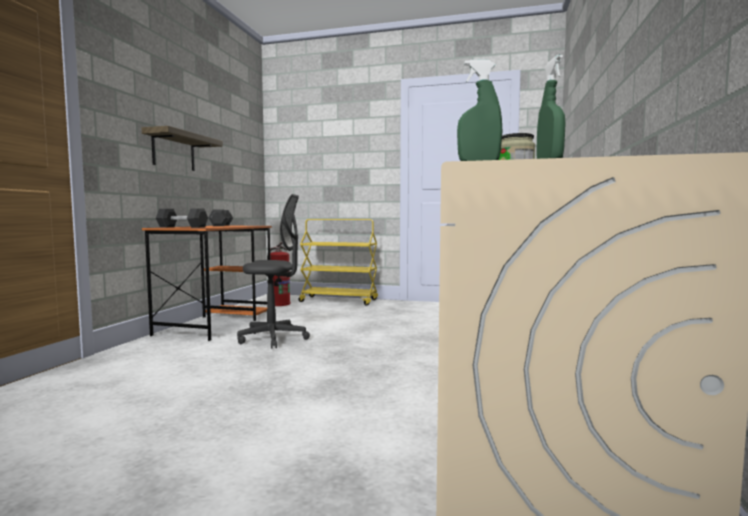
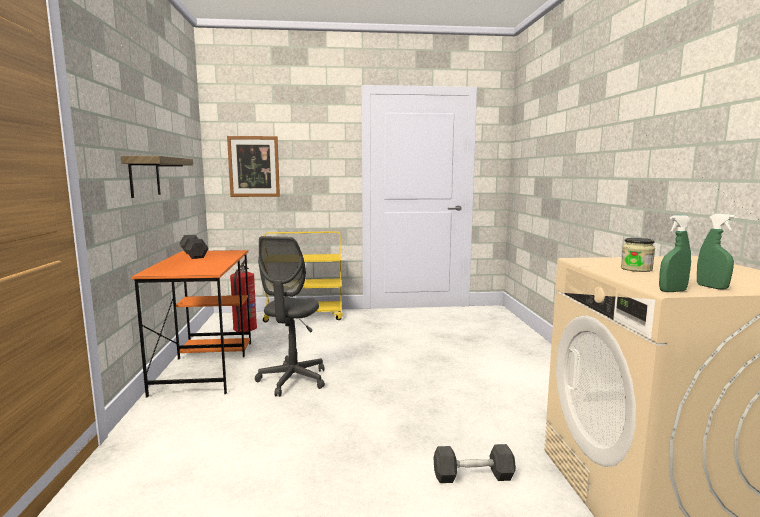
camera: 20 degrees left, 5 degrees up
(182, 227) = (176, 270): grey dumbbell -> grey dumbbell (473, 476)
(273, 338) = (293, 380): grey office chair -> grey office chair turned 120 degrees clockwise
(304, 161) = (254, 166): none -> picture

